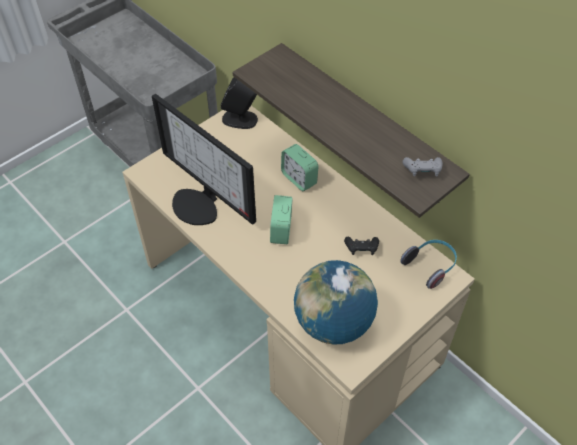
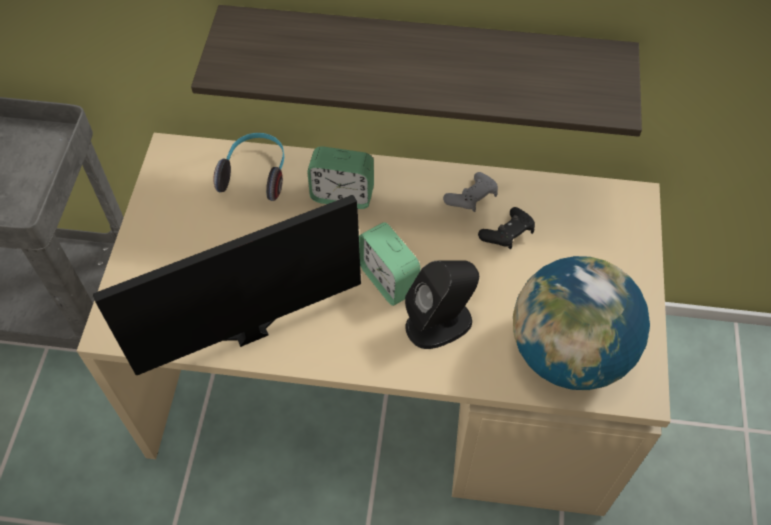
camera: 40 degrees left, 5 degrees up
(199, 204) = (243, 319): monitor -> monitor turned 150 degrees clockwise
(240, 119) = (182, 163): black speaker -> black speaker (439, 323)
(422, 171) = (586, 73): grey game controller -> grey game controller (472, 199)
(430, 266) = (601, 201): headphones -> headphones (256, 174)

